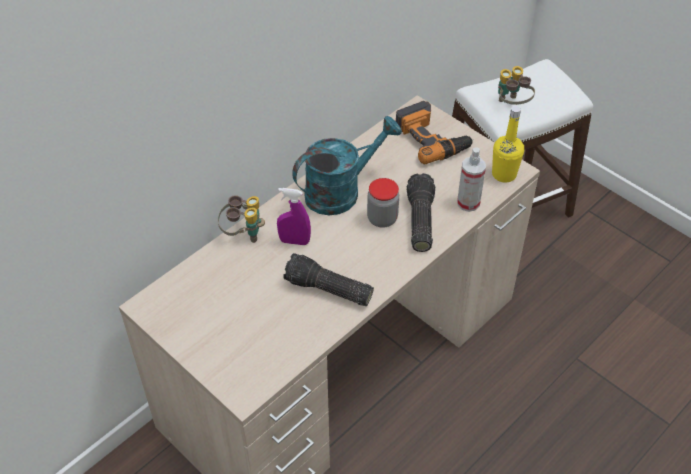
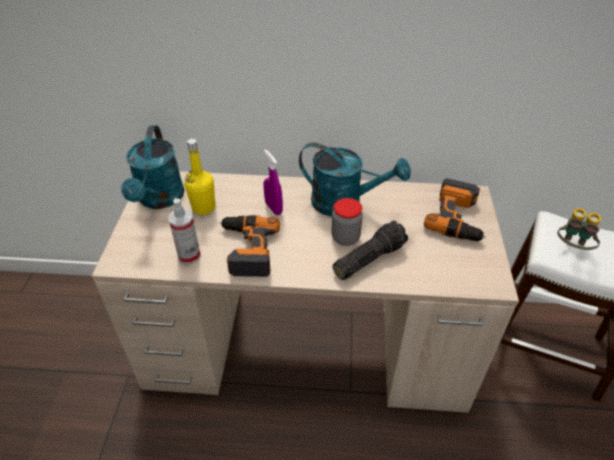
camera: 50 degrees right, 5 degrees down
(187, 317) = (159, 200): none -> turquoise watering can
(243, 233) = (254, 182): binoculars -> none
(327, 290) = (246, 249): flashlight -> power drill
(468, 203) = (422, 276): spray bottle -> spray bottle (189, 255)
(504, 174) = (481, 280): yellow bottle -> yellow bottle (203, 208)

